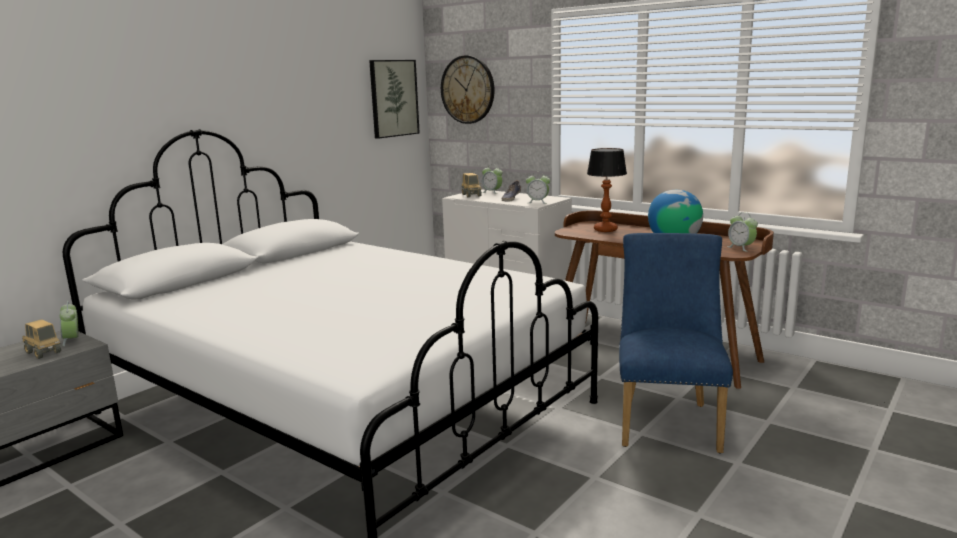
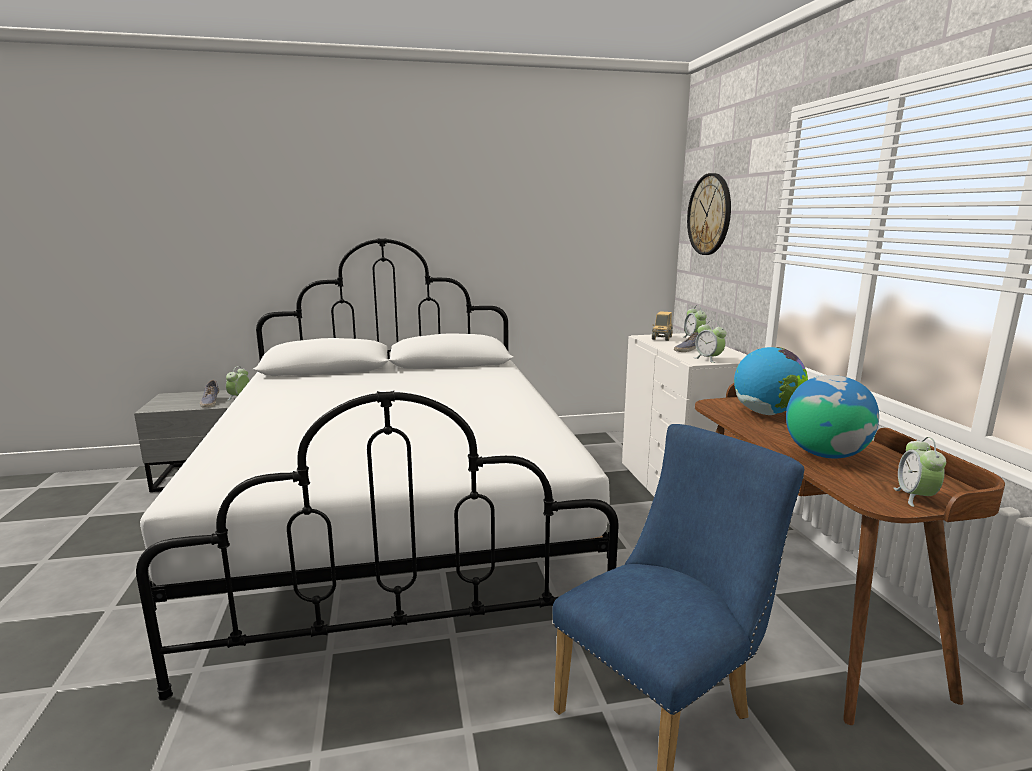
camera: 40 degrees right, 0 degrees up
(43, 353) = (210, 402): toy truck -> shoe
(393, 98) = (629, 221): picture -> none
(605, 230) = (766, 413): table lamp -> globe

